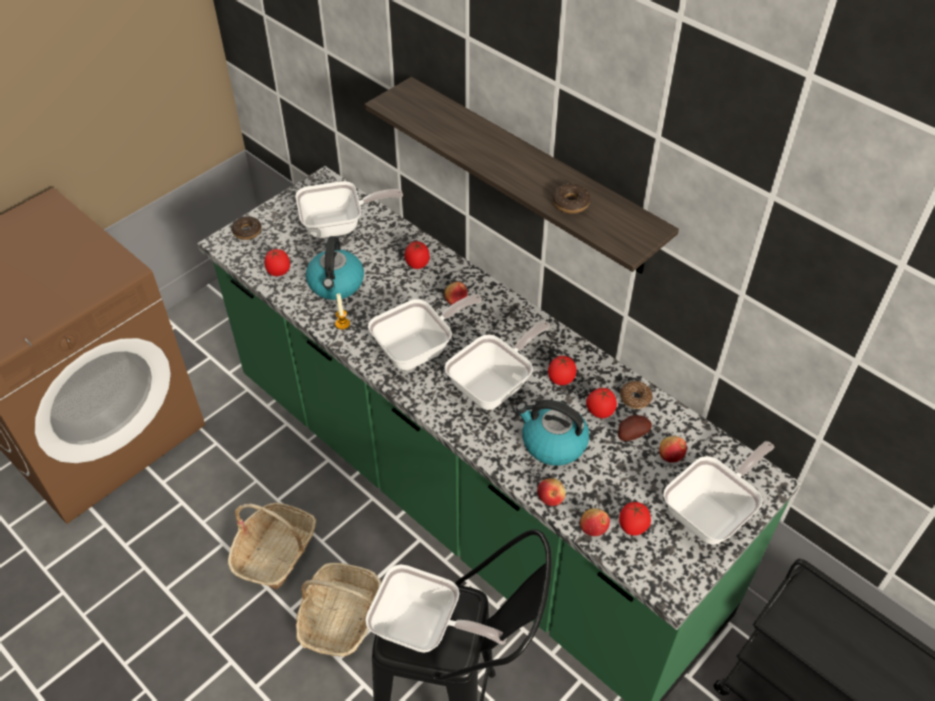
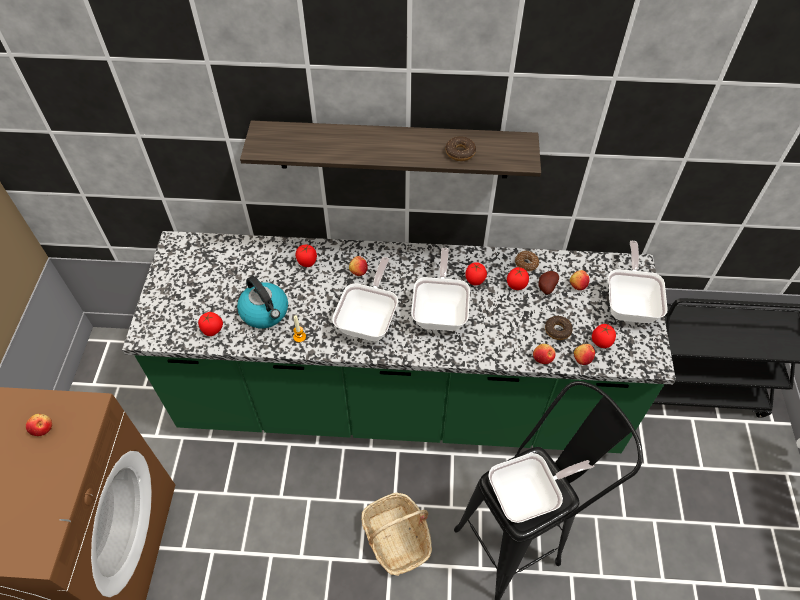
camera: 40 degrees left, 5 degrees up
(81, 264) = (42, 428): none -> apple
(247, 231) = (154, 316): donut -> donut (557, 330)
(276, 552) = (314, 531): basket -> none
(339, 225) = (222, 268): frying pan -> none
(552, 443) = (510, 323): kettle -> none

